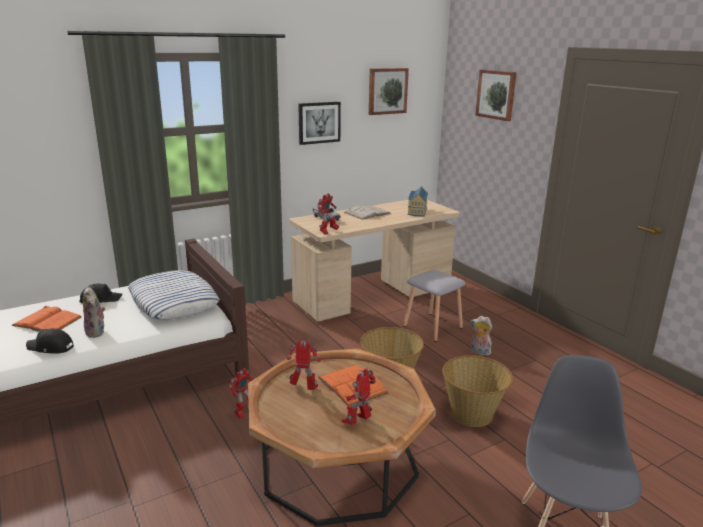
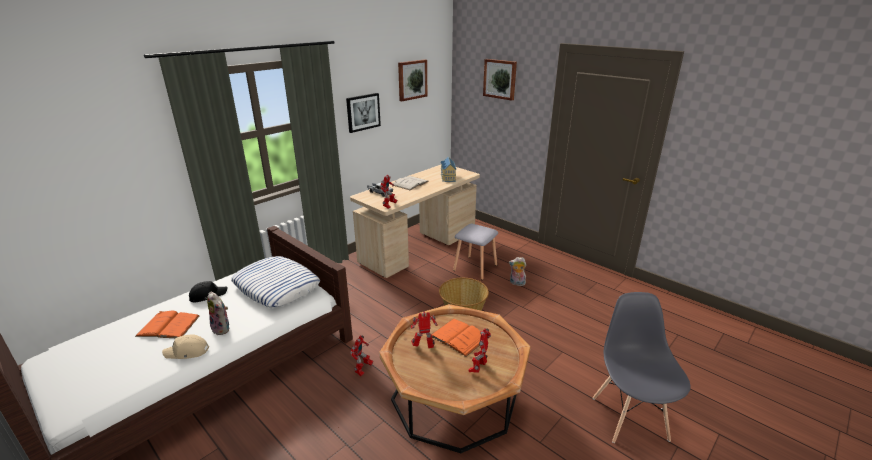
camera: 15 degrees left, 5 degrees up
(50, 347) = (187, 352): black cap -> beige cap
(472, 414) = (533, 336): basket -> none

